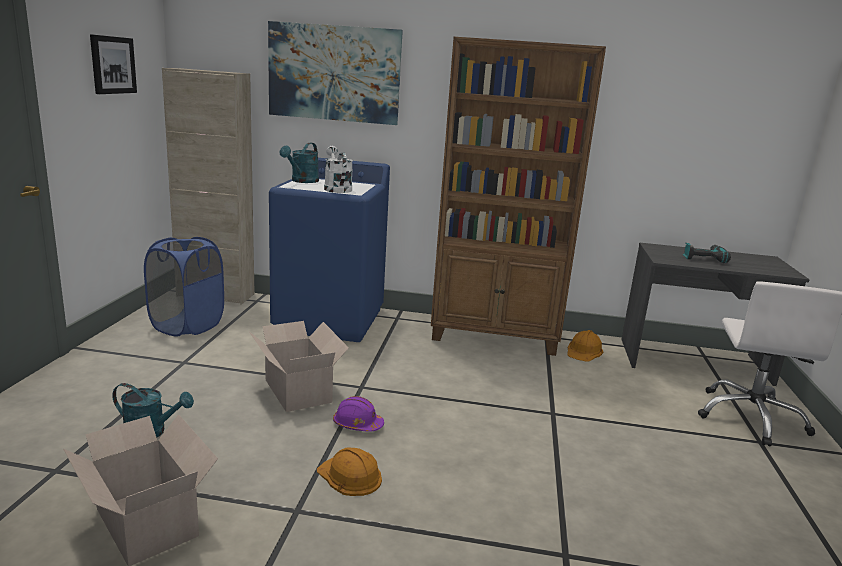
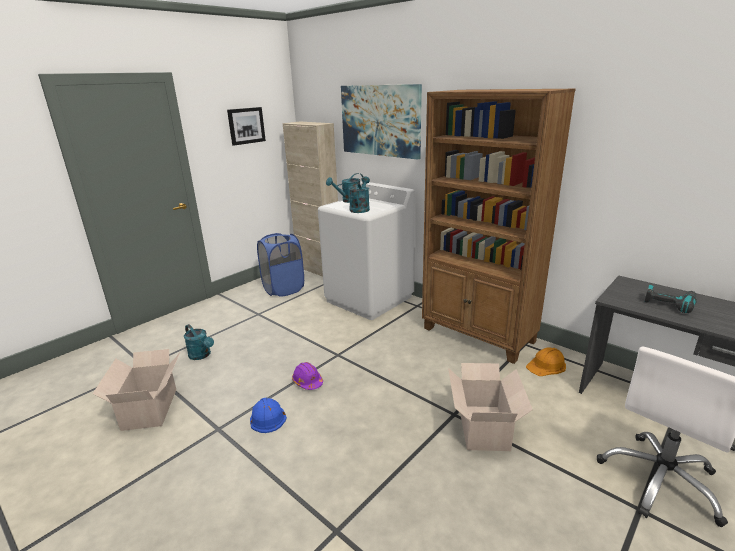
camera: 35 degrees right, 5 degrees up
(297, 389) = (298, 347): cardboard box -> cardboard box (483, 426)
(330, 319) = (369, 299): blue washing machine -> white washing machine
(336, 188) = (360, 208): white watering can -> turquoise watering can
(350, 476) = (267, 417): orange hard hat -> blue hard hat

